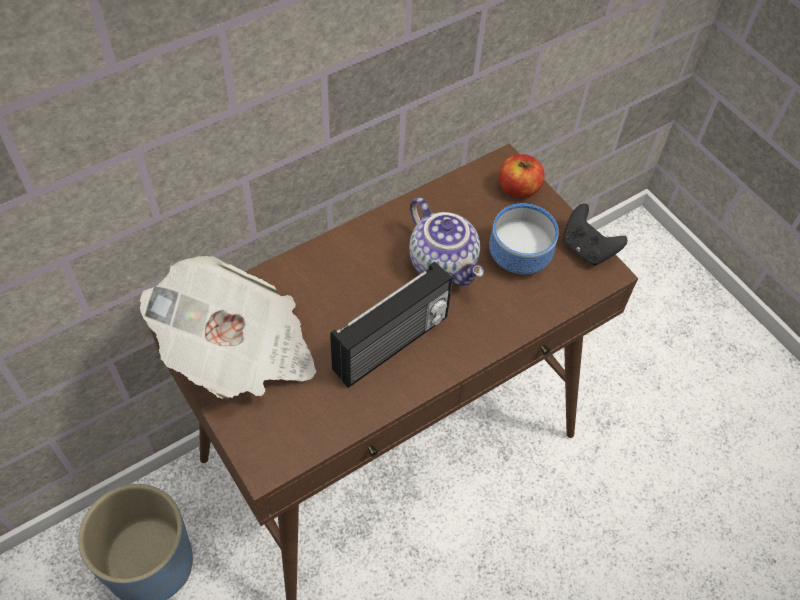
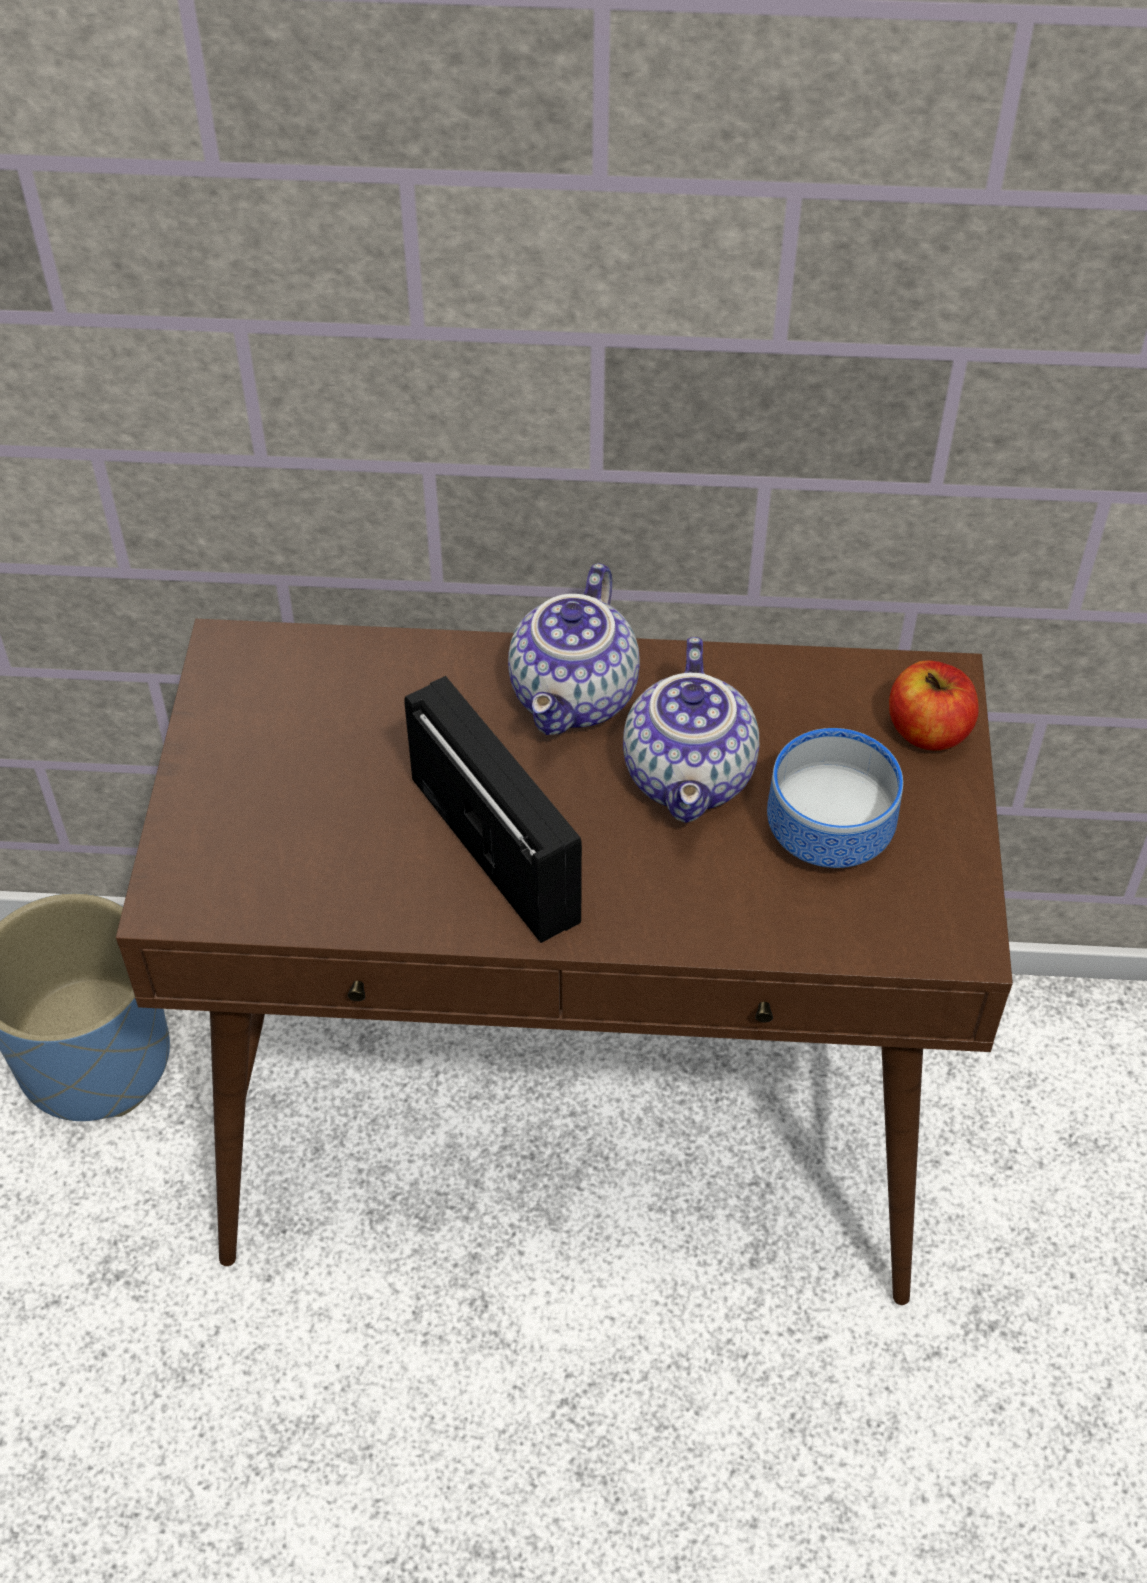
camera: 40 degrees right, 5 degrees down
(239, 352) = (275, 731): newspaper -> none
(364, 255) = (576, 698): none -> teapot
(392, 345) = (499, 848): radio -> radio turned 120 degrees counterclockwise
(587, 249) = (961, 886): black game controller -> none

